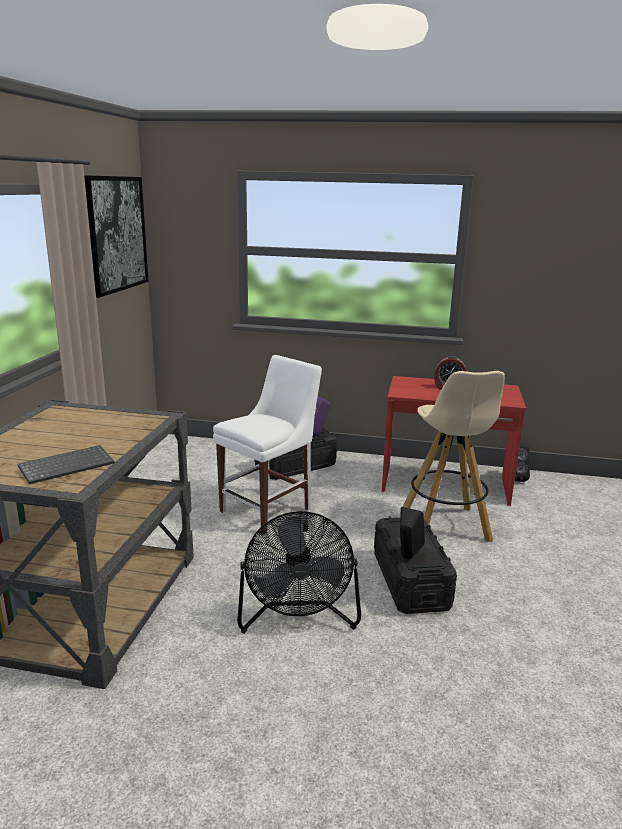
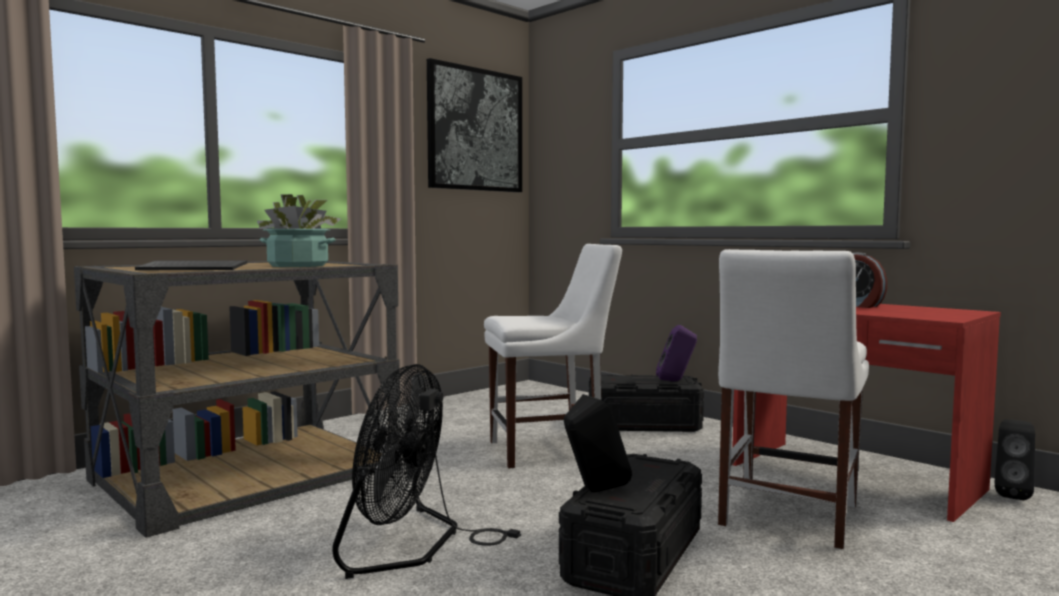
camera: 35 degrees right, 15 degrees down
(112, 430) = (298, 266): none -> potted plant
(293, 615) = (421, 541): black fan -> black fan turned 75 degrees clockwise
(445, 526) = (786, 517): beige stool -> white chair

